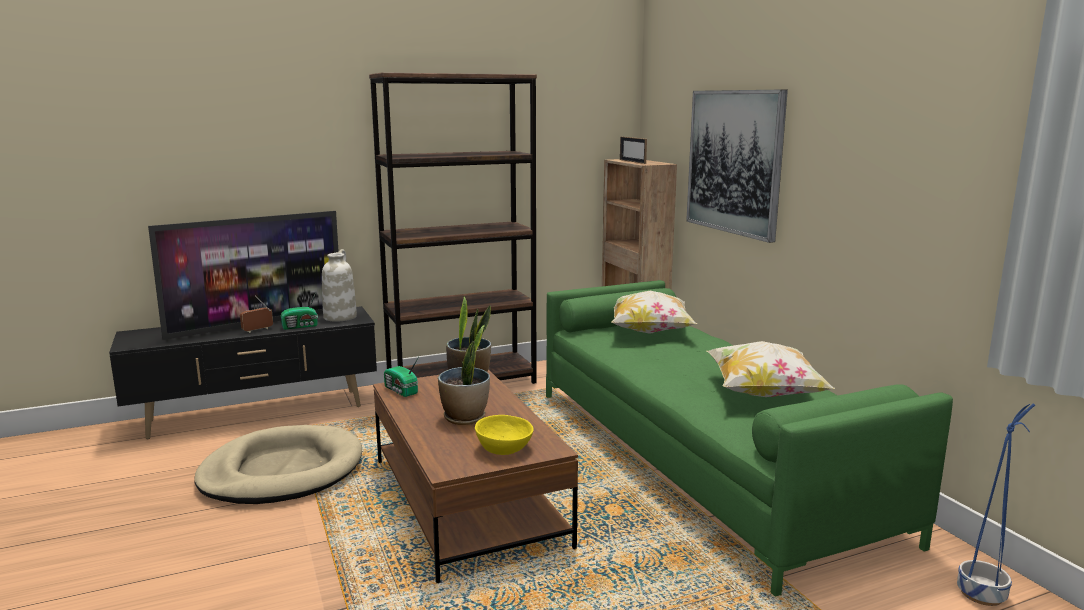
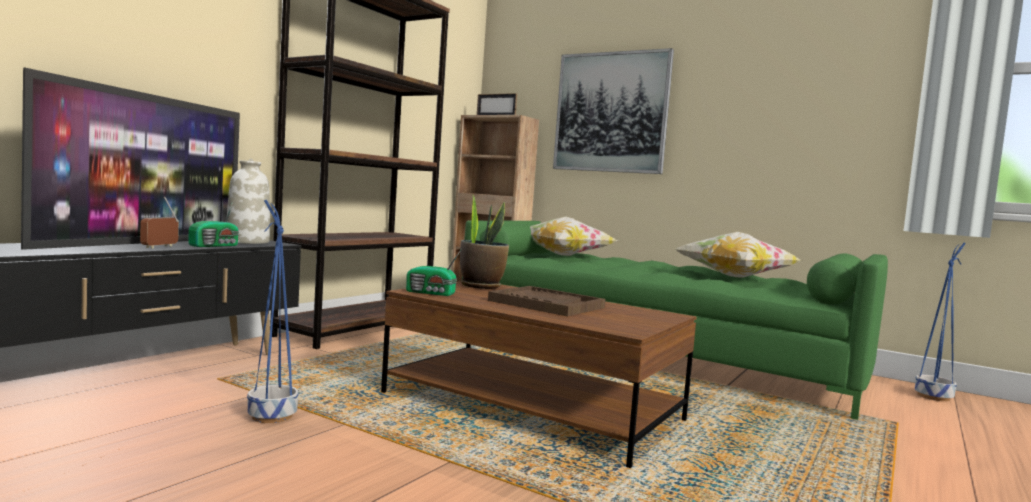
camera: 35 degrees left, 10 degrees down
(282, 471) = (271, 416): beige dog bed -> blue planter
(465, 418) = (546, 304): potted plant -> brown tray
(503, 449) = (634, 317): yellow bowl -> none

